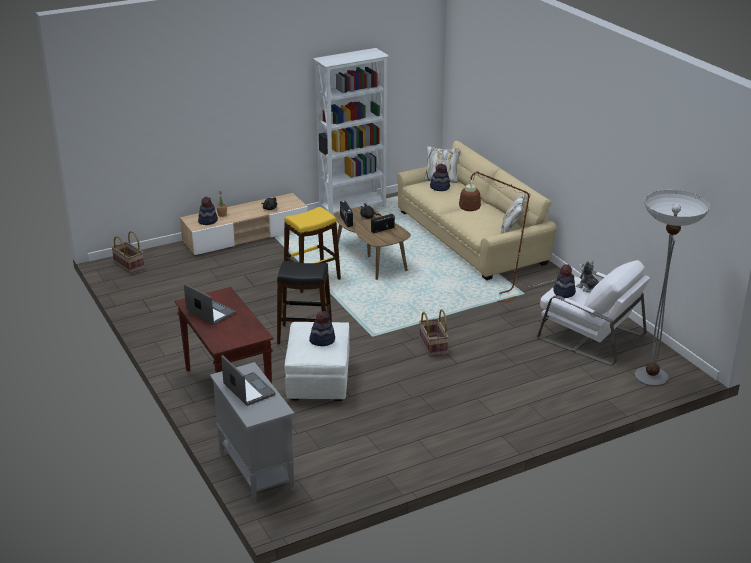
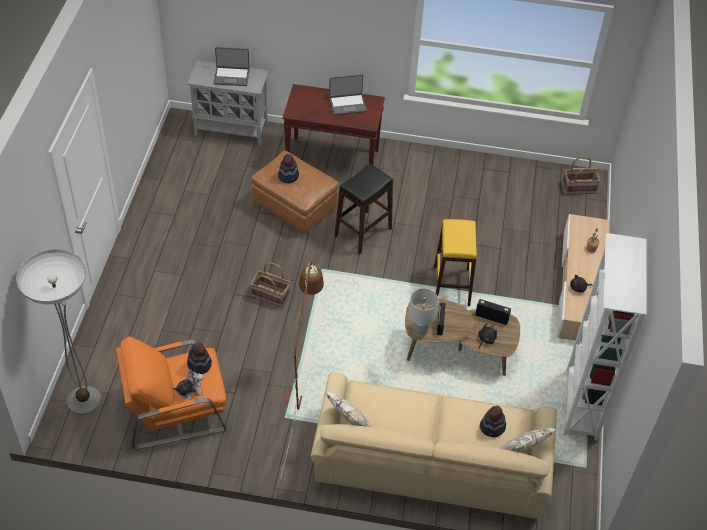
camera: 125 degrees right, 20 degrees up
(208, 221) = (584, 233): hat -> none
(319, 380) = (294, 207): white ottoman -> brown ottoman
(401, 233) = (419, 331): none -> grey table lamp
(589, 336) = (175, 408): white armchair -> orange armchair

